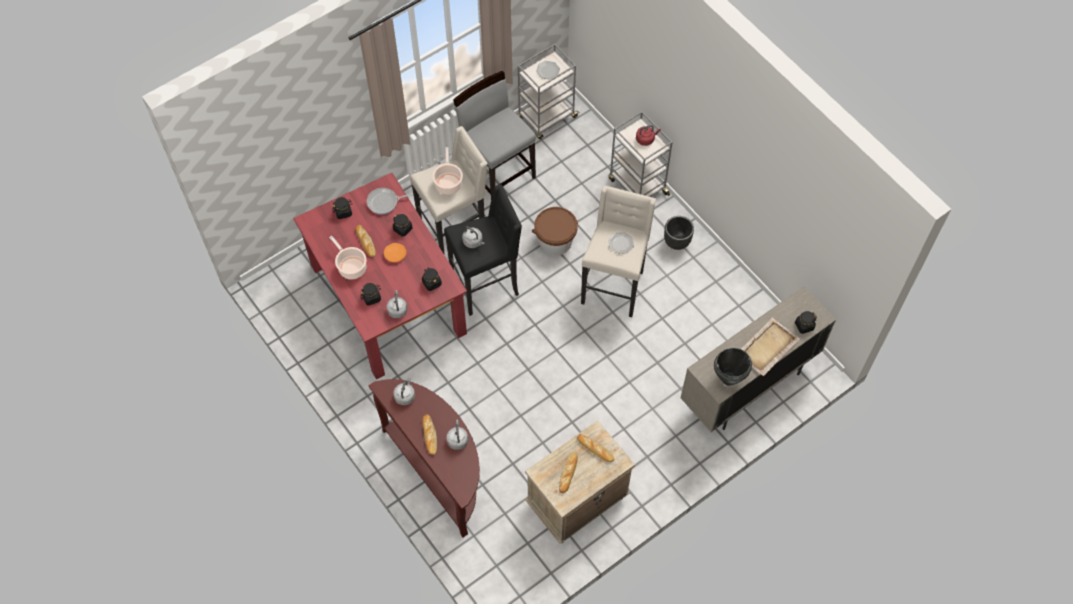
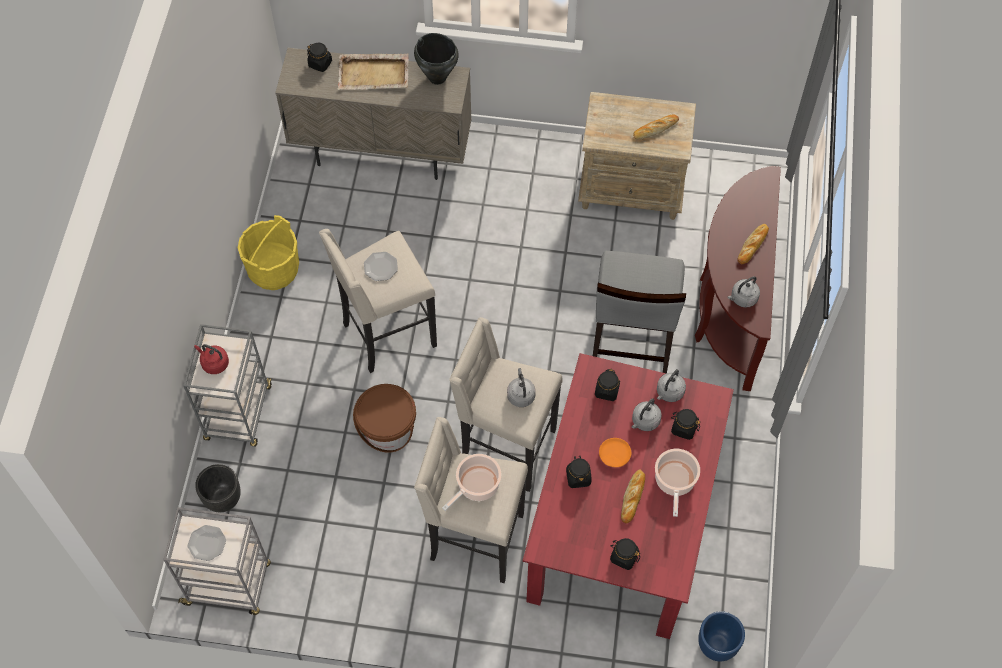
camera: 135 degrees left, 0 degrees up
(284, 282) = (716, 646): none -> blue planter
(384, 202) = (567, 528): frying pan -> none
(457, 439) = (730, 221): grey kettle -> grey kettle (644, 421)
(486, 285) = (505, 447): black stool -> beige stool
(497, 171) = (355, 567): grey chair -> grey chair (631, 341)
(595, 449) = (610, 127): bread -> none
(676, 242) = (277, 324): black planter -> black planter (223, 499)
(716, 267) = (273, 269): none -> yellow bucket

